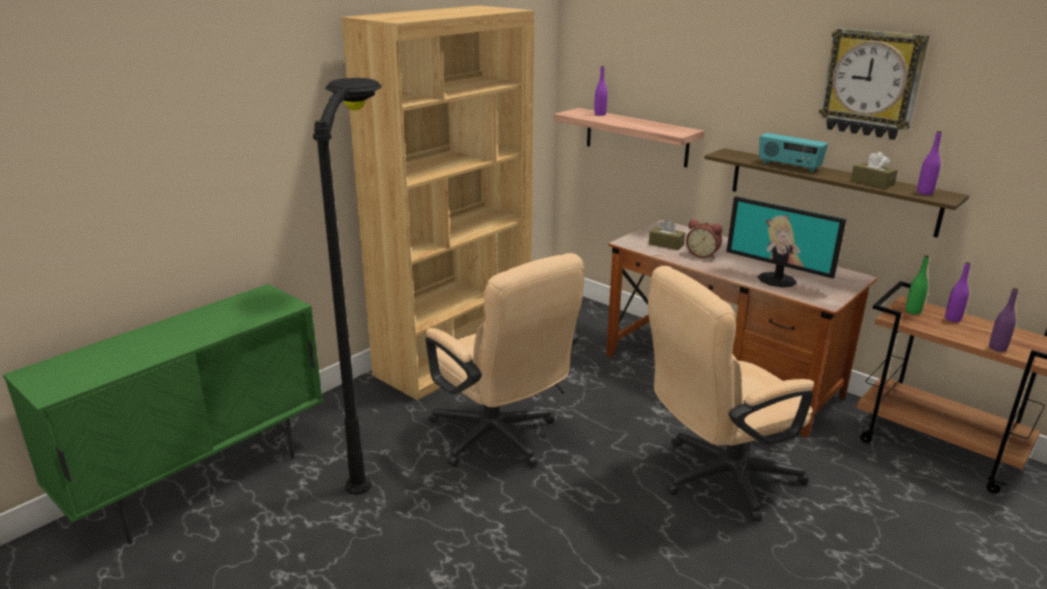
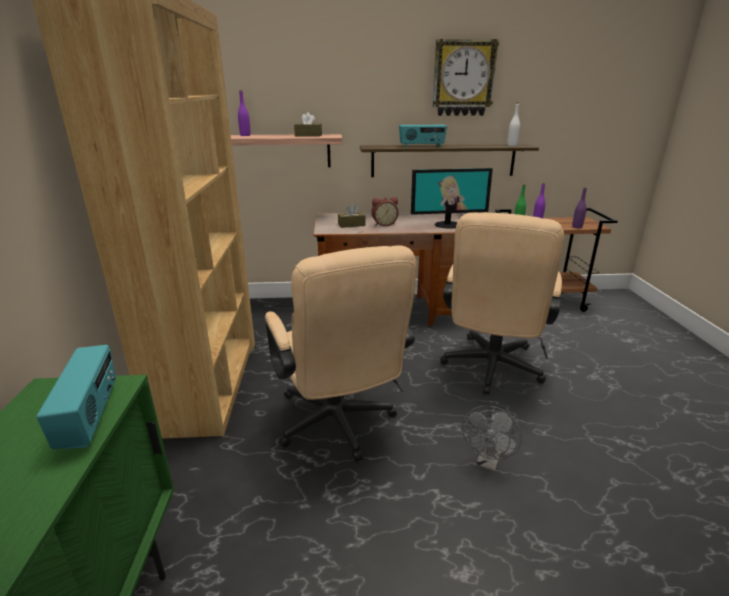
camera: 45 degrees left, 0 degrees up
(260, 315) = (91, 417): none -> radio
(375, 440) = (233, 495): black floor lamp -> none
(500, 440) = (338, 426): beige office chair -> beige office chair turned 60 degrees clockwise
(573, 538) = (488, 463): none -> grey fan
(872, 182) = (479, 146): brown tissue box -> brown tissue box (308, 135)
(924, 193) = (512, 145): purple bottle -> white bottle

